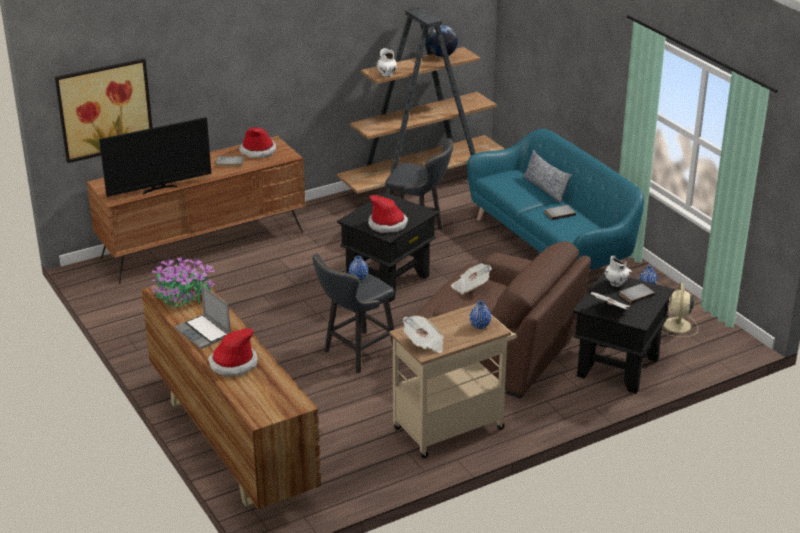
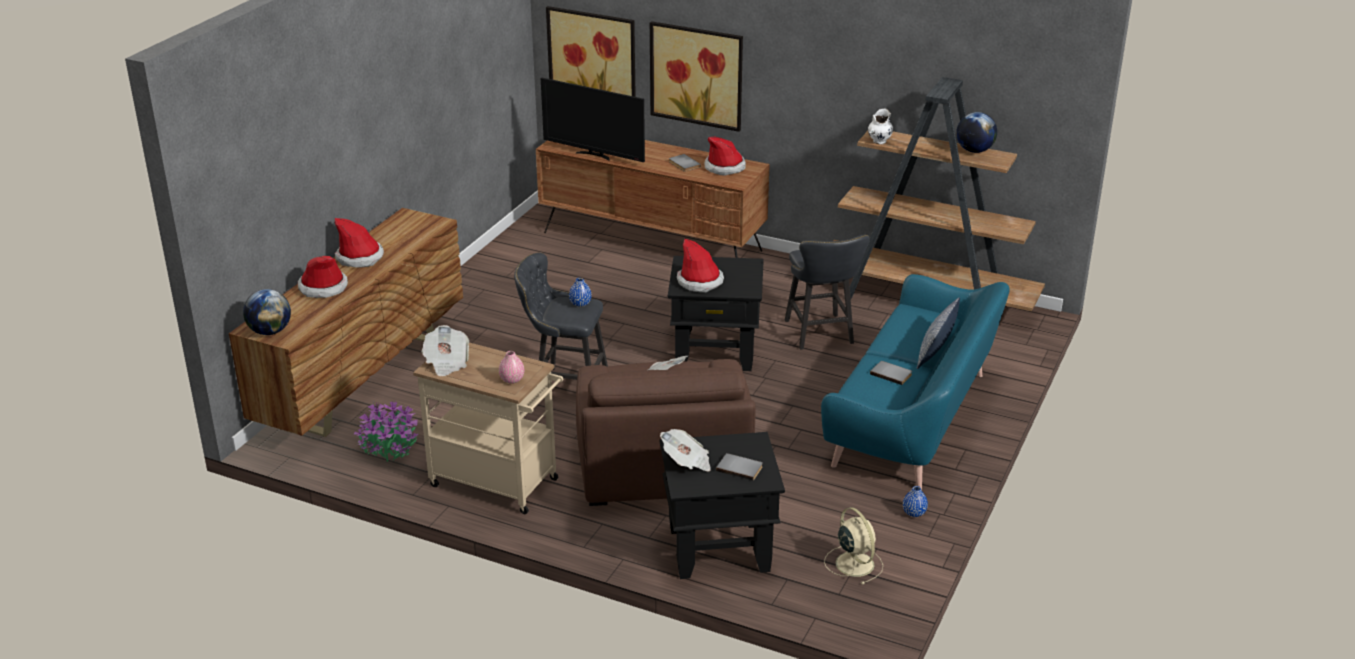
camera: 55 degrees right, 0 degrees up
(183, 297) = (407, 228): potted plant -> potted plant (389, 448)
(204, 333) = (360, 257): laptop -> hat
(205, 86) = (696, 75): none -> picture
(276, 409) = (270, 331): none -> globe
(480, 325) = (512, 380): blue vase -> pink vase
(616, 283) = (748, 448): white vase -> none
(677, 326) = (853, 563): beige fan -> beige fan turned 90 degrees clockwise

